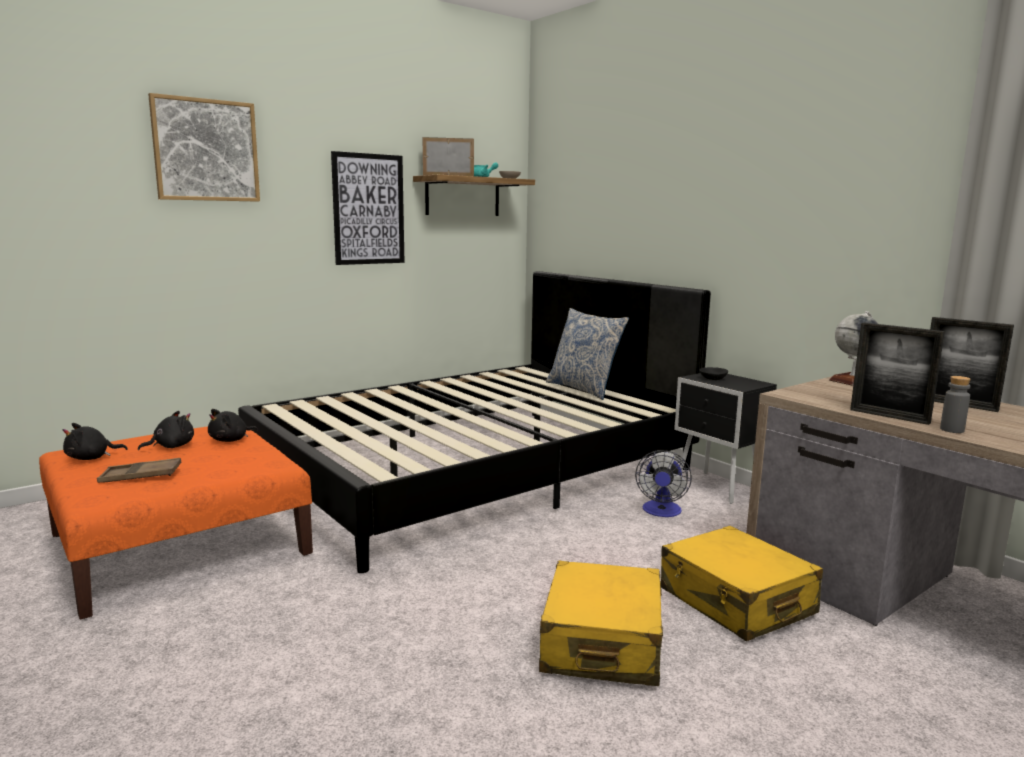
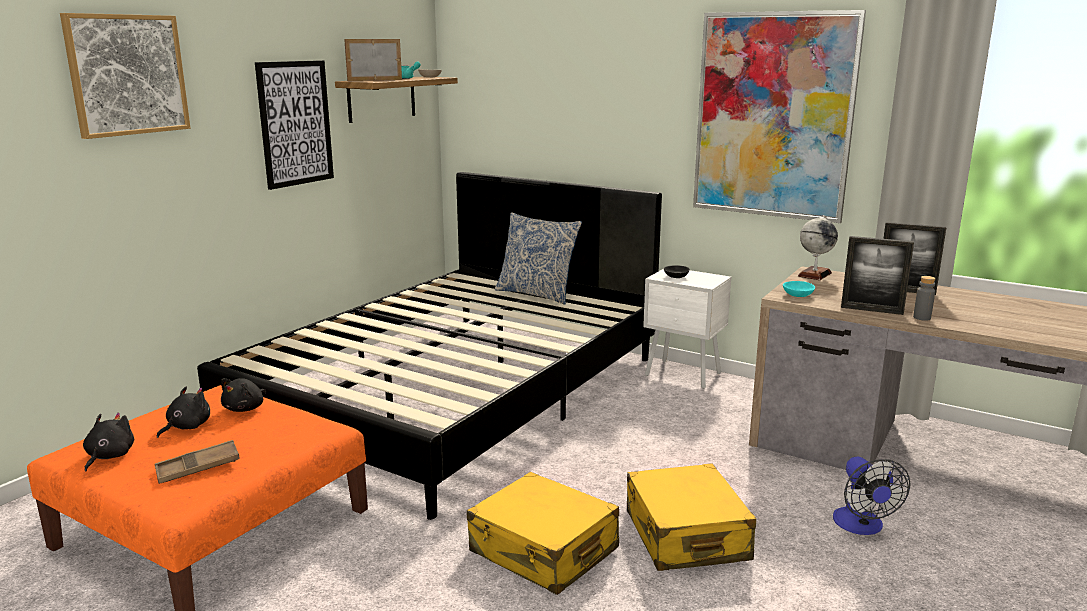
camera: 20 degrees left, 5 degrees up
(91, 458) = (109, 456): black plush toy -> black plush toy turned 150 degrees clockwise
(661, 512) = (652, 407): fan -> fan (861, 526)
(718, 488) = (684, 375): black nightstand -> white nightstand
(736, 602) = (761, 477): yellow suitcase -> yellow suitcase (543, 551)
(807, 394) = (797, 295): none -> turquoise bowl
(827, 204) = (773, 116): none -> picture

